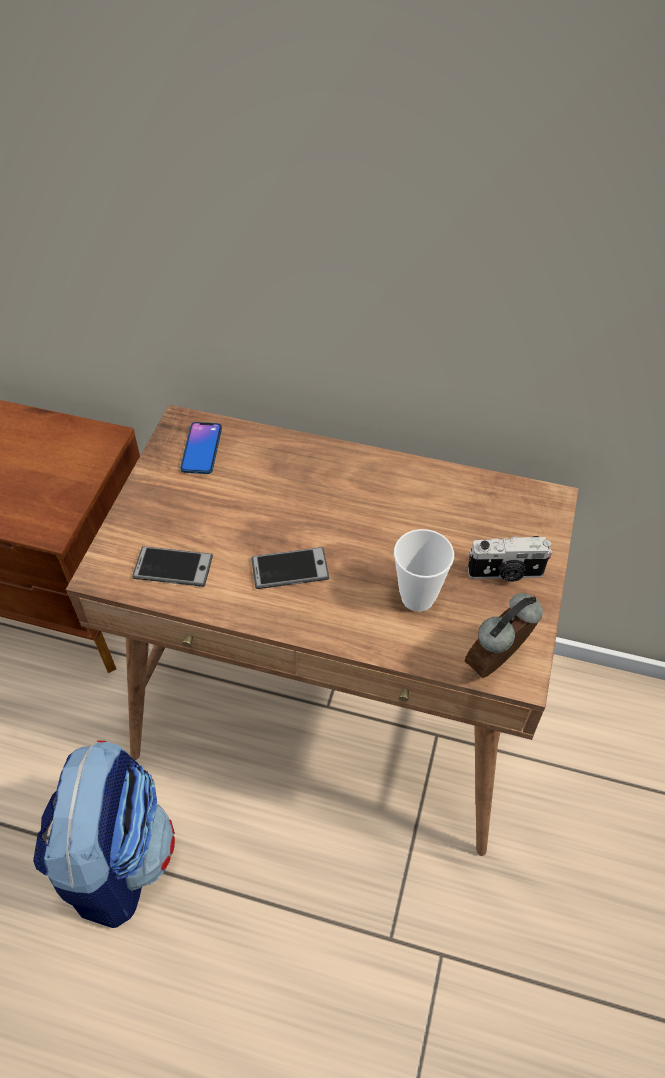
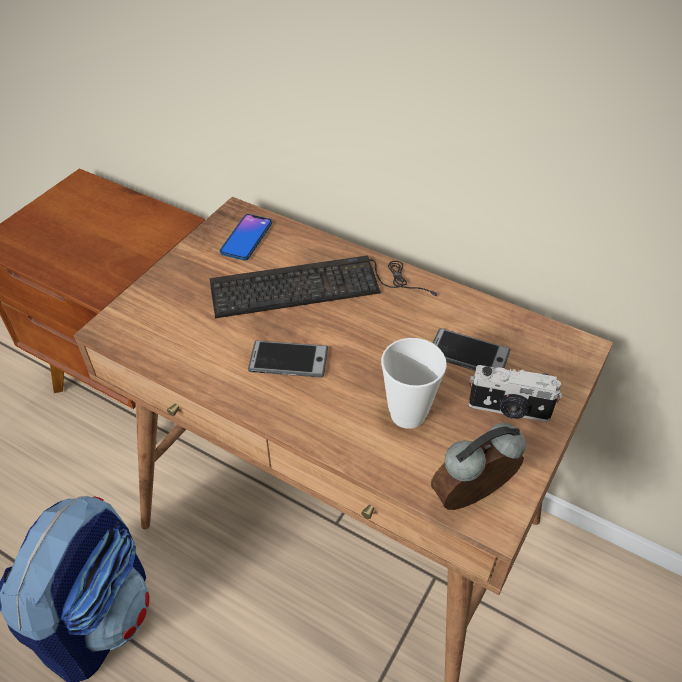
camera: 15 degrees right, 5 degrees down
(173, 567) = (178, 335): phone -> phone (468, 354)
(290, 488) = (316, 287): none -> keyboard

